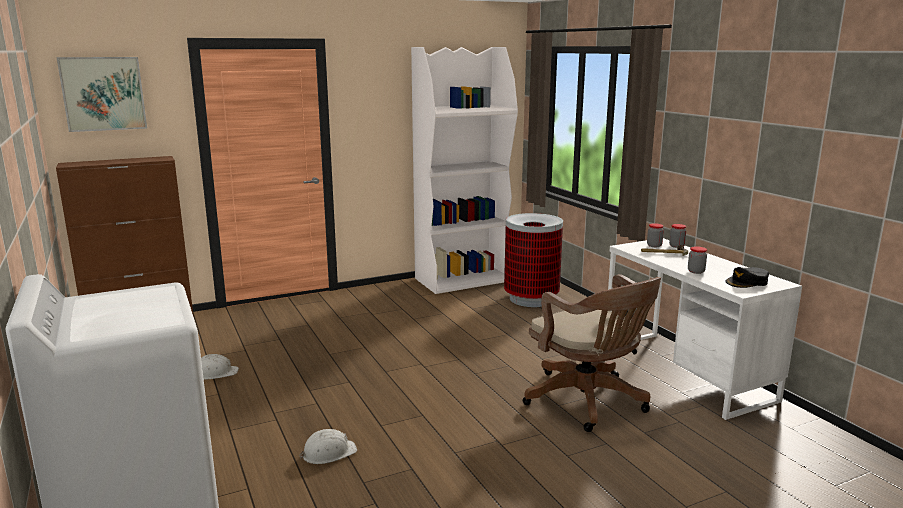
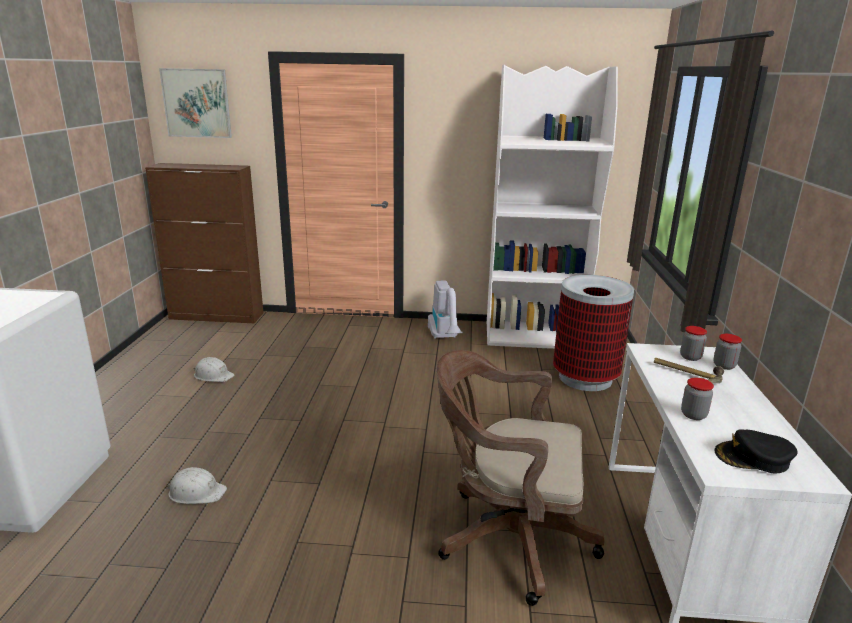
camera: 30 degrees right, 5 degrees up
(395, 296) = (445, 338): none -> vacuum cleaner
(589, 402) = (507, 537): brown office chair -> brown office chair turned 105 degrees clockwise

